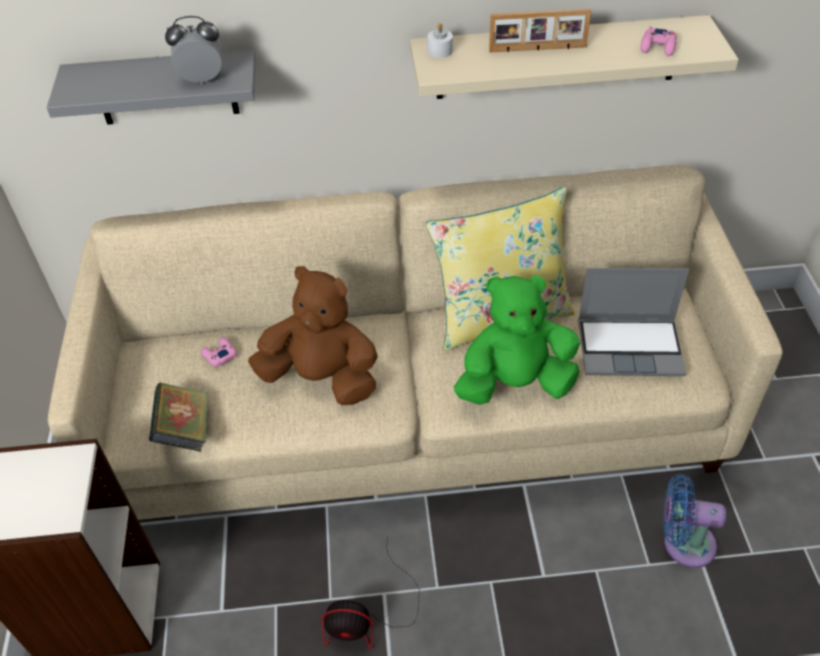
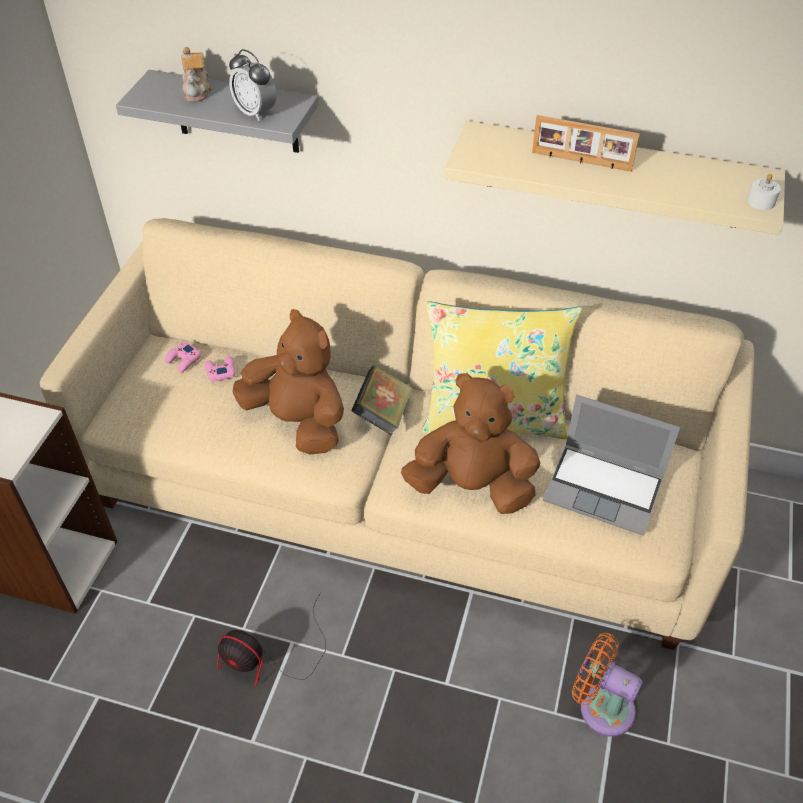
camera: 20 degrees right, 0 degrees up
(127, 73) = (197, 91): none -> teapot
(185, 430) = (159, 428): book -> book (383, 414)
(202, 79) = (255, 113): alarm clock -> alarm clock turned 150 degrees counterclockwise
(440, 51) = (485, 139): white candle -> white candle (761, 201)
(515, 383) = (472, 486): green plush toy -> brown plush toy
(658, 46) = (706, 189): pink game controller -> pink game controller (184, 360)
(683, 543) = (601, 706): blue fan -> orange fan

